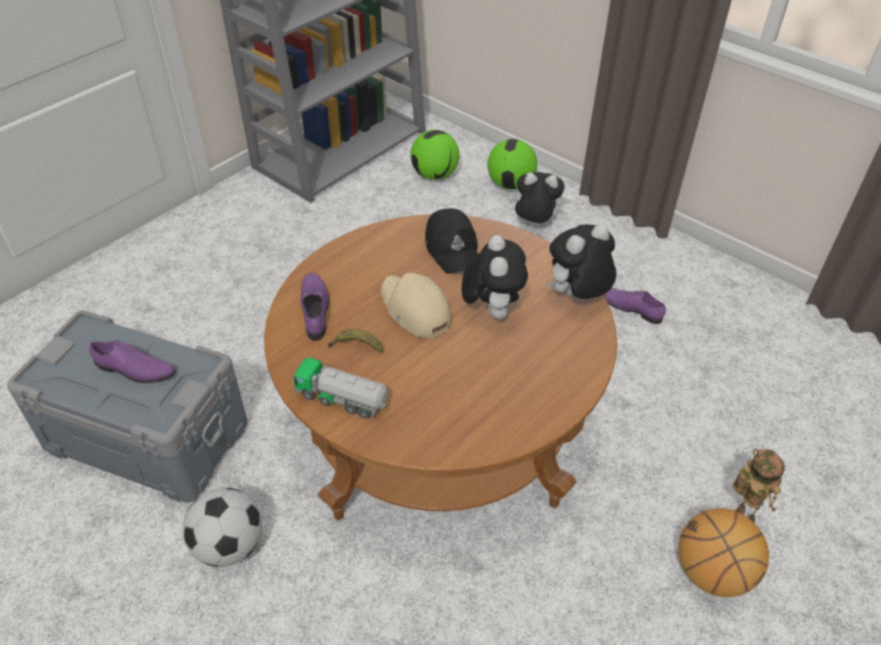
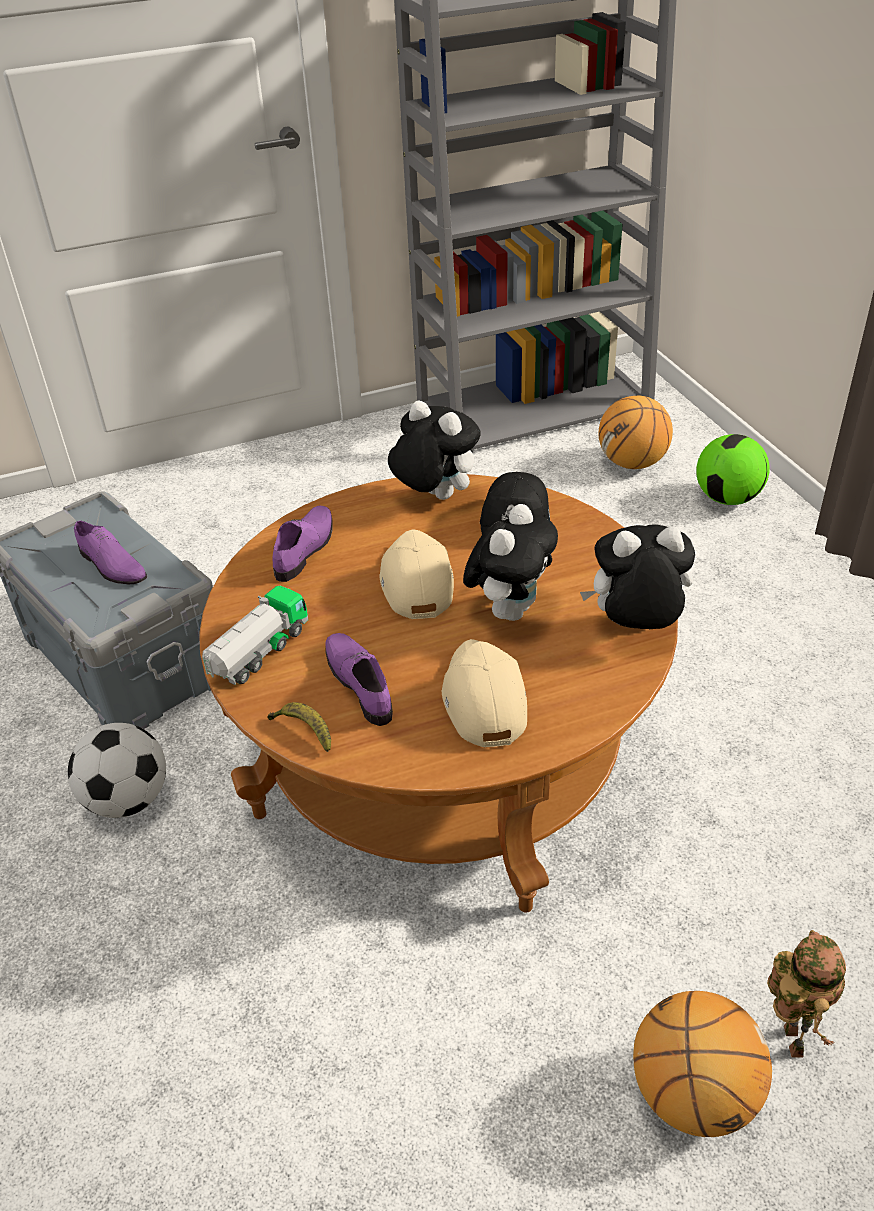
camera: 30 degrees right, 5 degrees down
(342, 399) = (259, 653): toy truck -> toy truck turned 75 degrees clockwise
(356, 346) = (319, 601): banana -> banana (304, 731)
(435, 175) = (632, 463): football -> basketball
(518, 378) = (482, 700): none -> beige cap
(534, 223) = (729, 554): plush toy -> plush toy (434, 496)
(631, 307) = (802, 699): purple shoe -> purple shoe (361, 681)

